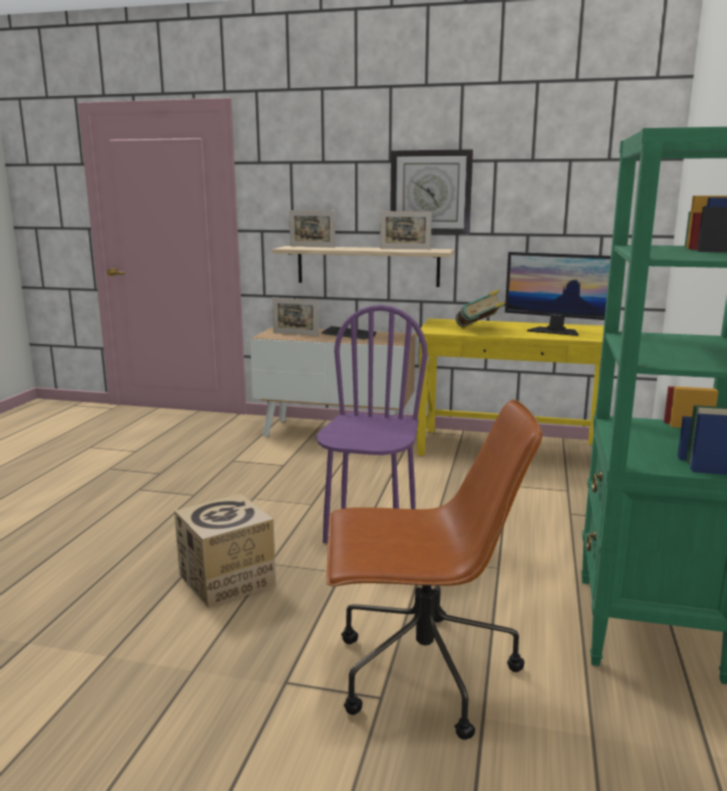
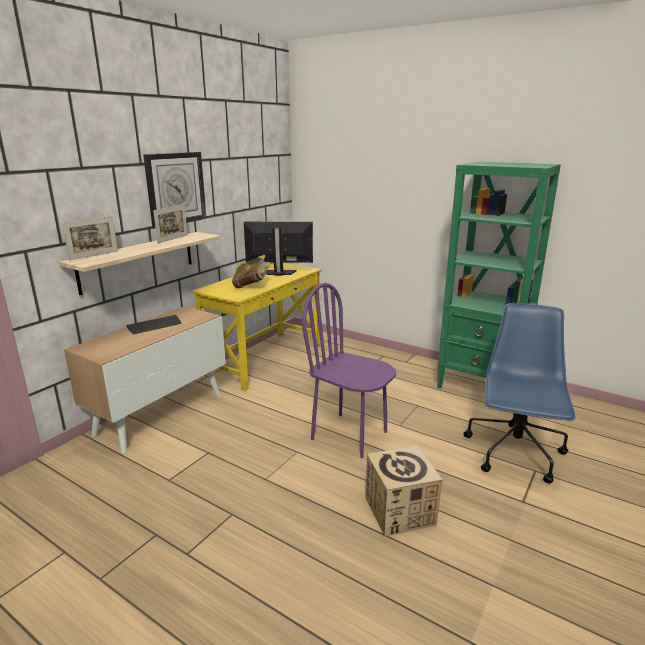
camera: 70 degrees left, 5 degrees up
(295, 334) = (119, 344): picture frame -> none
(421, 673) = (514, 454): brown office chair -> blue office chair
(554, 331) = (279, 273): monitor -> monitor turned 135 degrees counterclockwise

